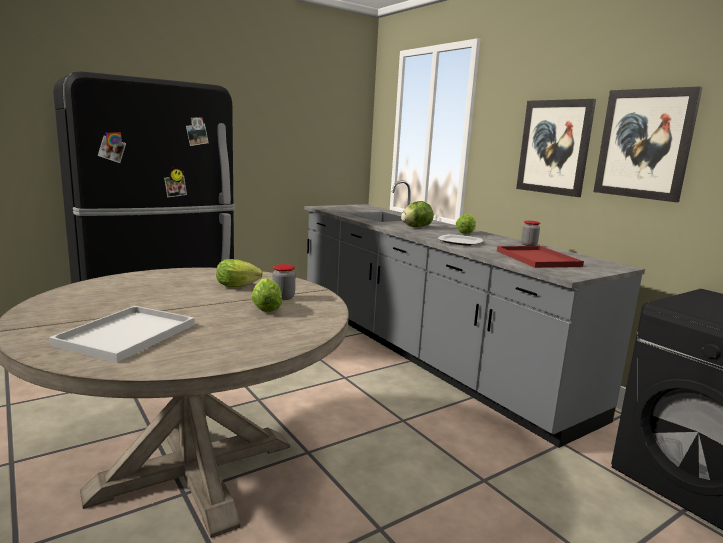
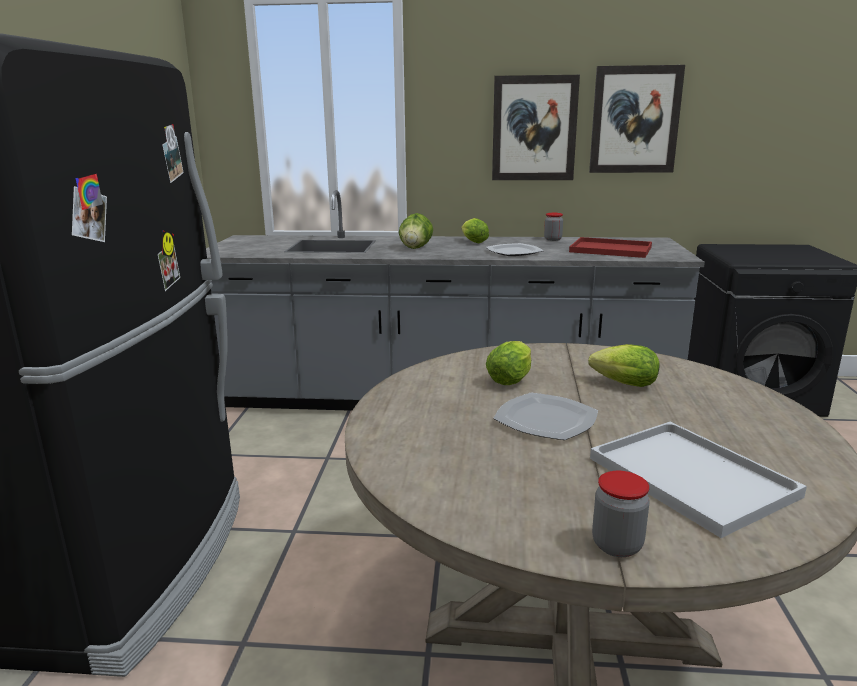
camera: 50 degrees left, 5 degrees up
(181, 299) = (546, 420): none -> plate
(283, 297) = (583, 368): jar -> jar (617, 545)

